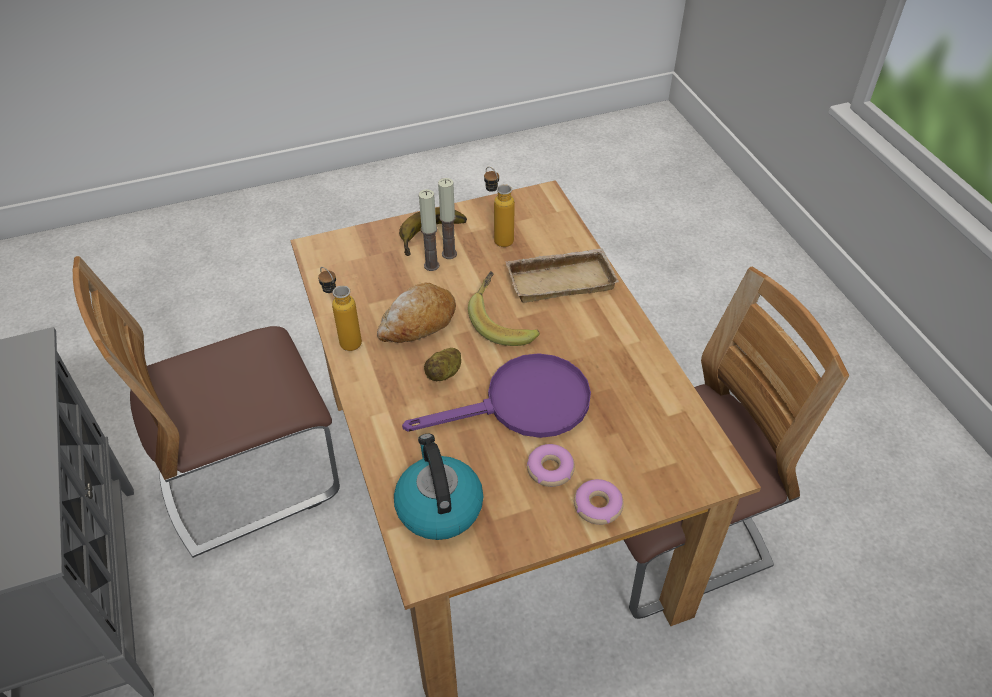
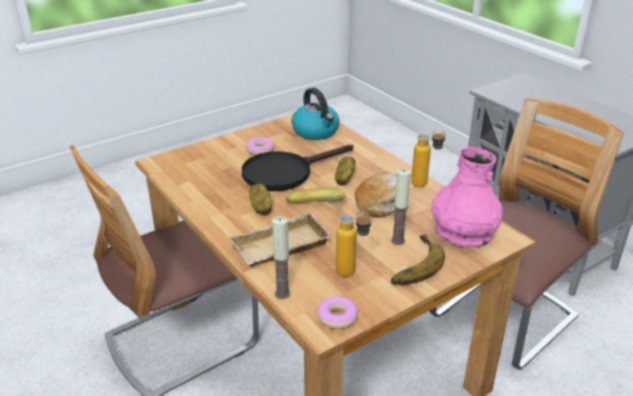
camera: 165 degrees right, 15 degrees down
(355, 262) = (463, 232): none -> pink vase
(449, 254) = (389, 252): candle -> candle (282, 293)
(523, 405) = (285, 172): purple frying pan -> black frying pan
(572, 342) = (260, 208): none -> potato
(597, 506) = (230, 142): donut -> donut (337, 317)

